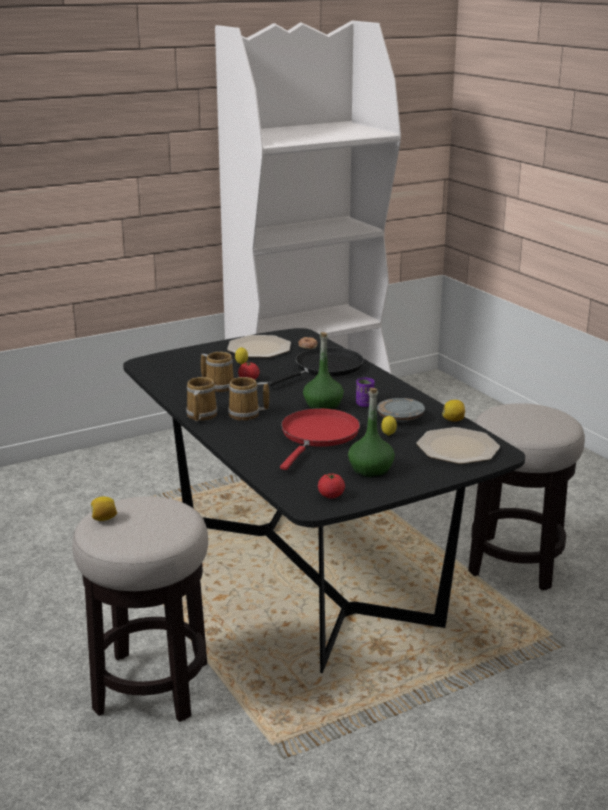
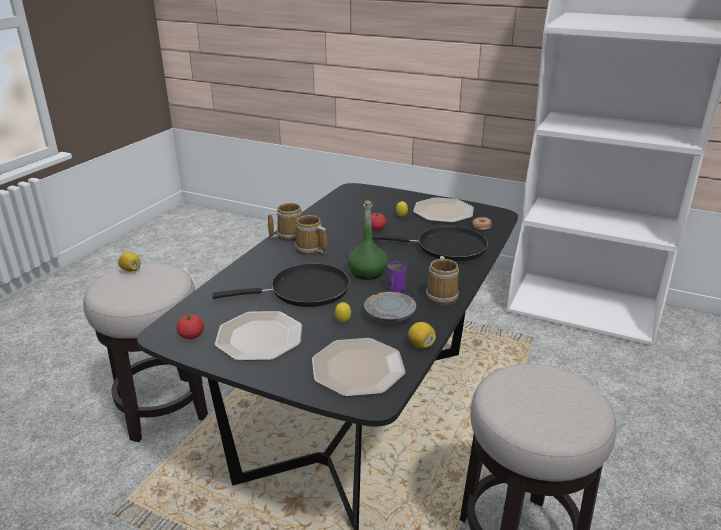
camera: 55 degrees right, 5 degrees up
(219, 386) = (349, 223): mug -> mug (442, 295)
(318, 436) = (304, 291): red frying pan -> black frying pan
(370, 470) = (260, 337): green bottle -> plate

